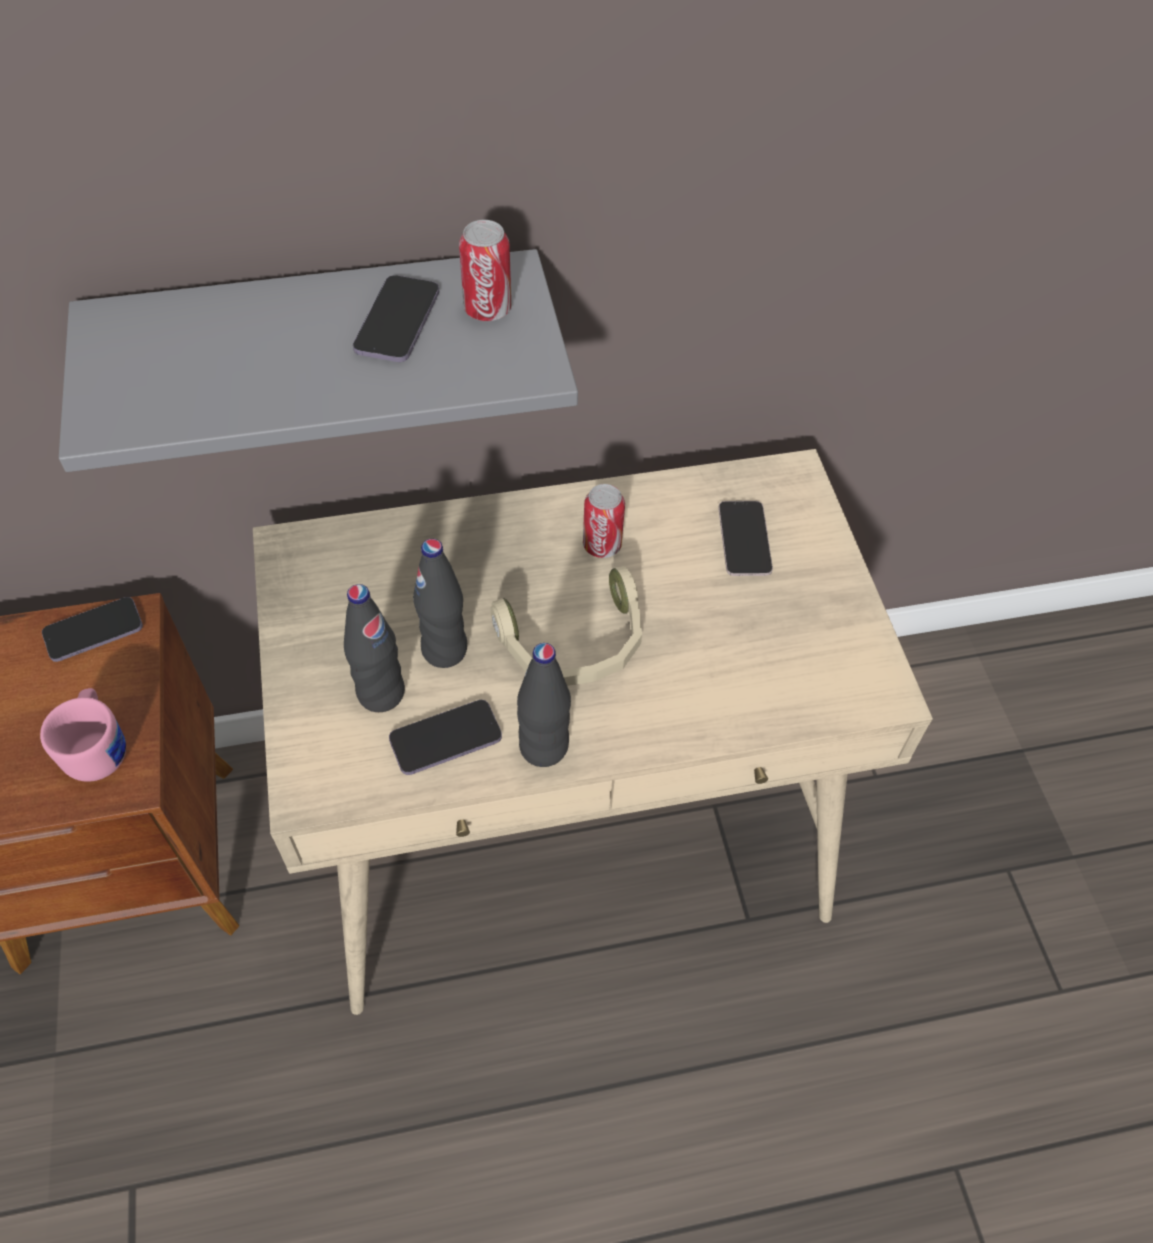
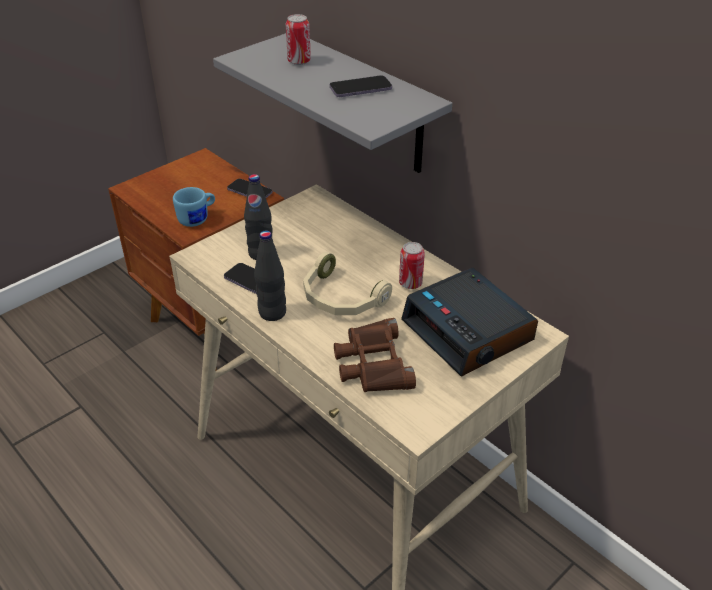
camera: 60 degrees right, 15 degrees down
(99, 747) = (198, 218): pink mug -> blue mug
(444, 650) = (300, 261): black bottle -> none
(487, 309) = (395, 104): can -> can (299, 61)
(738, 678) = (372, 364): none -> brown binoculars
(744, 539) = (469, 331): phone -> alarm clock

